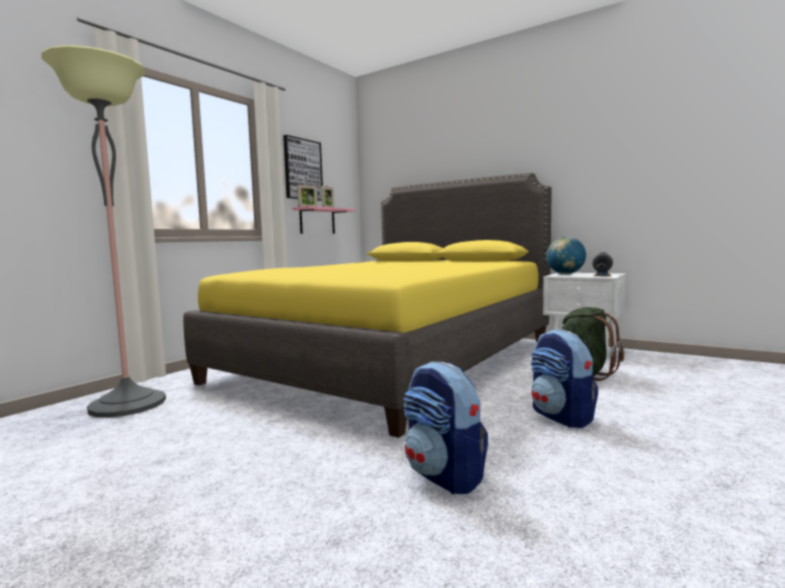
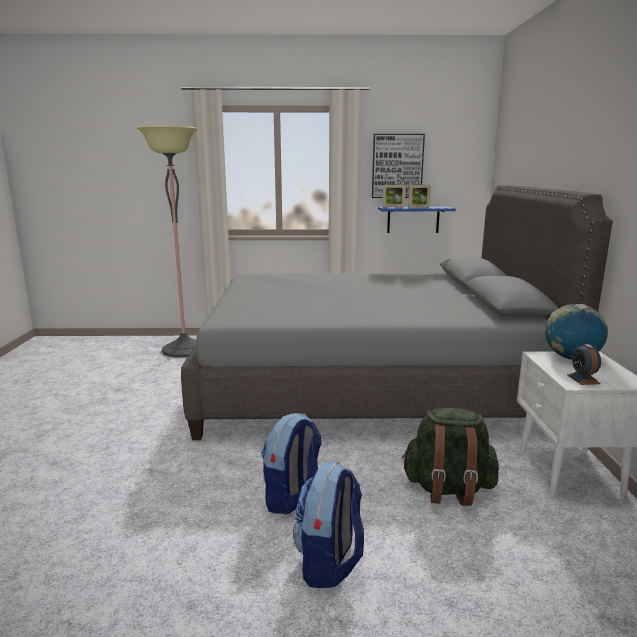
camera: 55 degrees right, 10 degrees up
(317, 221) = (413, 219): pink shelf -> blue shelf
(393, 359) = (368, 384): yellow bed -> grey bed
(444, 475) = (142, 472): backpack -> backpack (329, 563)

